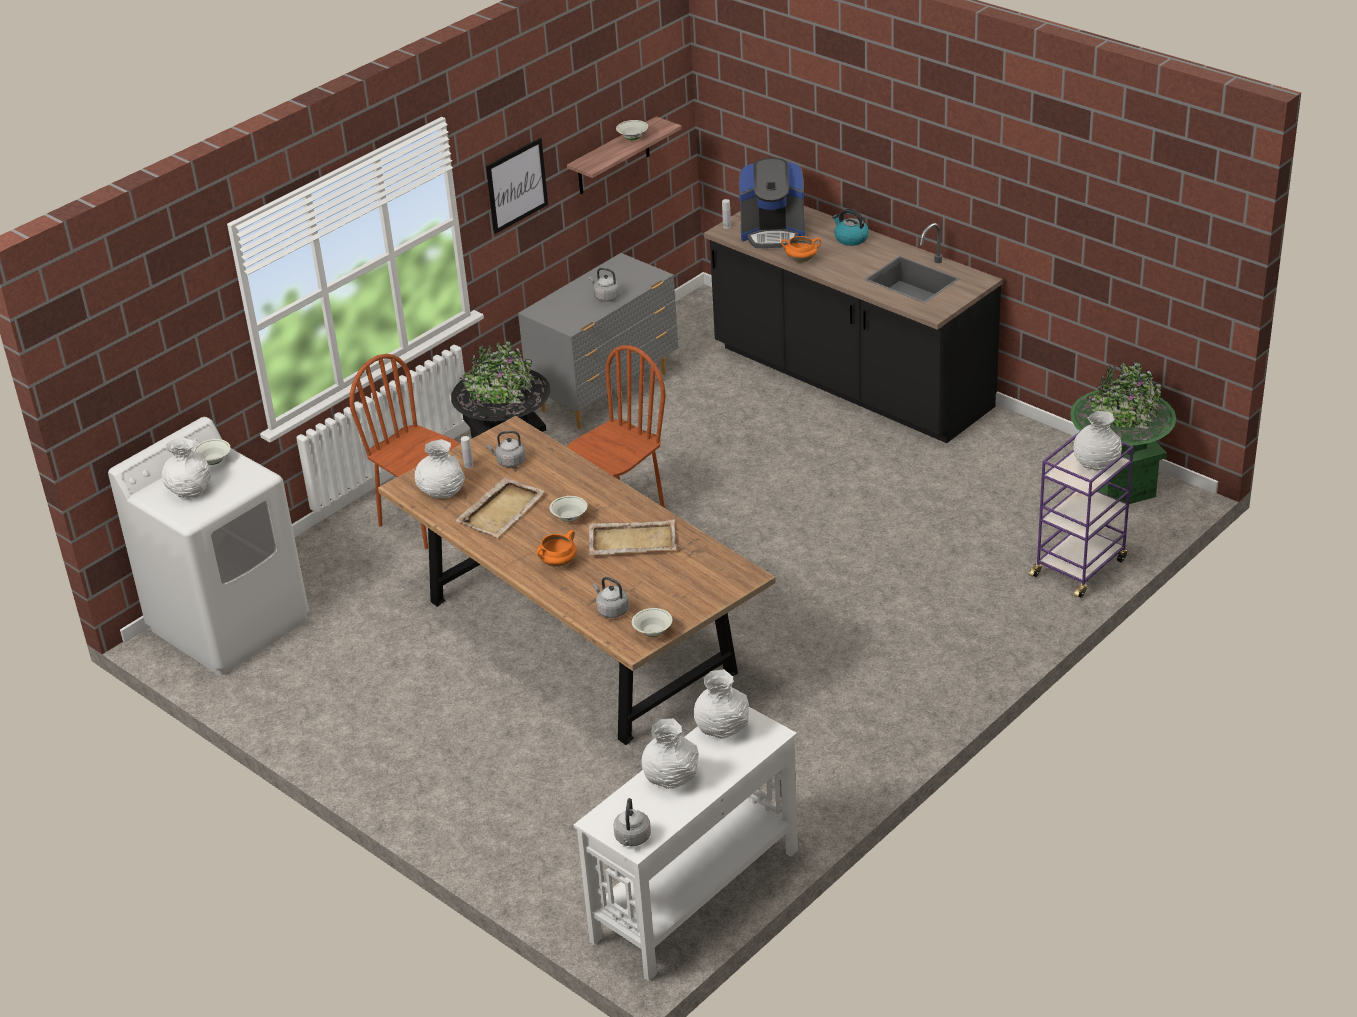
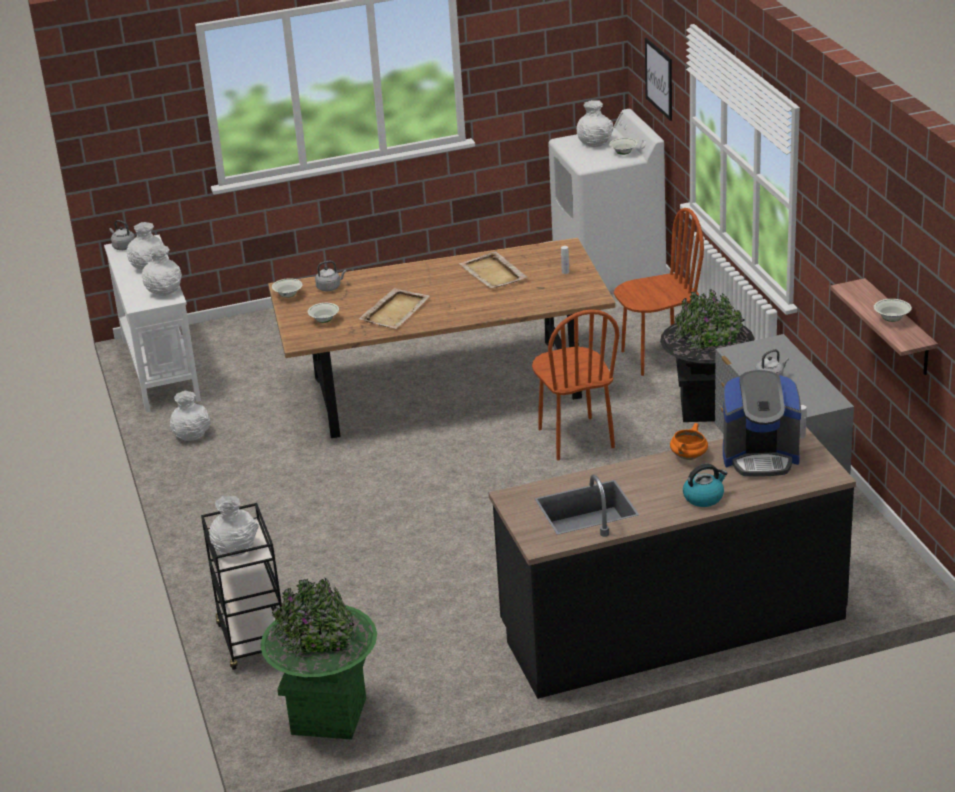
camera: 120 degrees right, 5 degrees down
(441, 492) = (542, 257): white vase -> white vase (192, 435)
(509, 462) = (551, 287): grey kettle -> none
(516, 185) = (831, 241): picture -> picture (659, 78)
(558, 563) = (405, 280): orange cooking pot -> none
(569, 518) = (451, 294): white bowl -> white bowl (324, 321)
(773, 233) = (760, 457): coffee machine -> coffee machine turned 120 degrees counterclockwise
(1079, 567) = (254, 642): purple cart -> black cart

